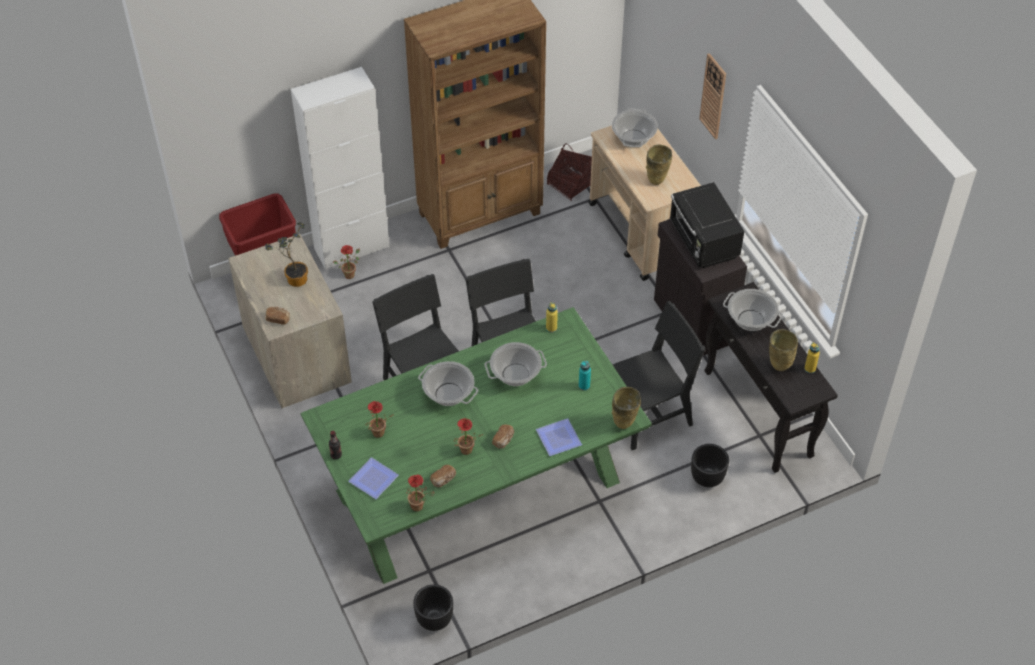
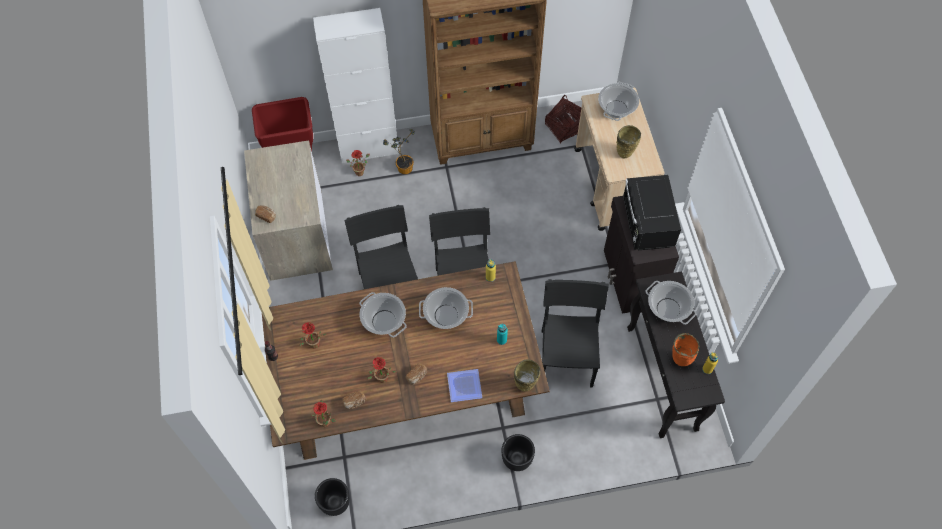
camera: 15 degrees right, 10 degrees up
(294, 279) = (291, 181): potted plant -> potted plant (403, 167)
(375, 479) = (298, 387): plate -> none
(477, 487) = (405, 390): green dining table -> brown dining table
(648, 416) = (567, 358): black chair -> black chair turned 75 degrees counterclockwise
(707, 478) = (600, 428): black planter -> black planter (516, 459)
(713, 96) = (684, 98): wall clock -> none
(778, 367) = (679, 360): beige vase -> orange vase

